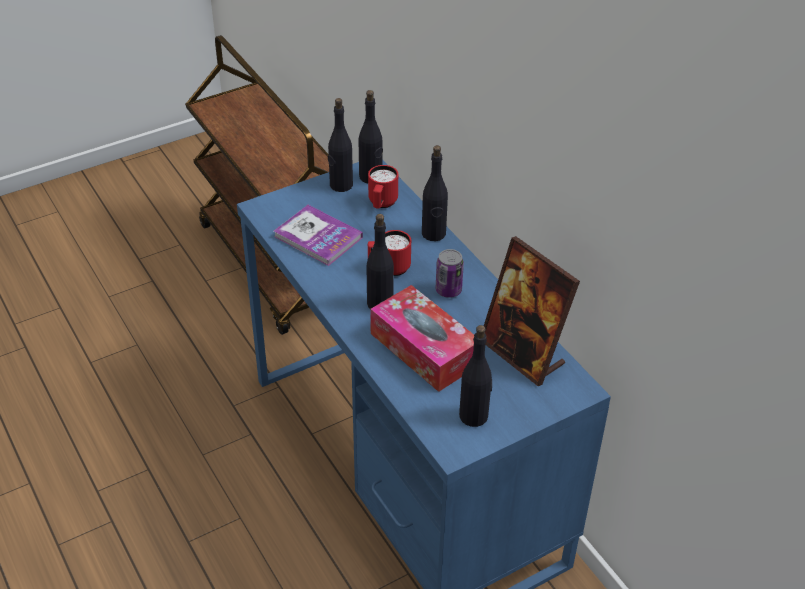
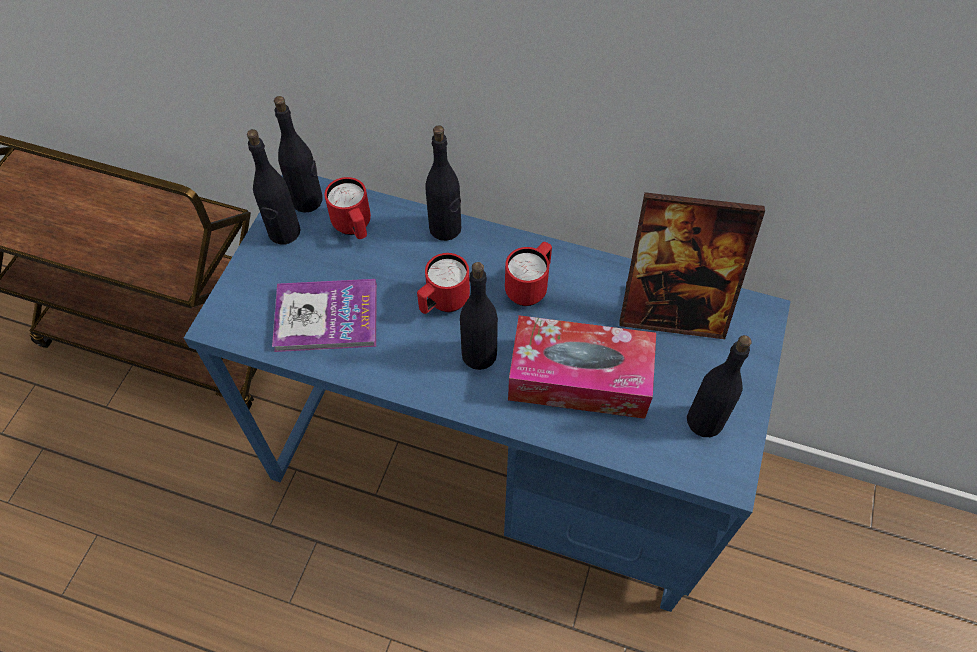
camera: 40 degrees left, 15 degrees up
(448, 290) = (529, 287): can -> red mug

